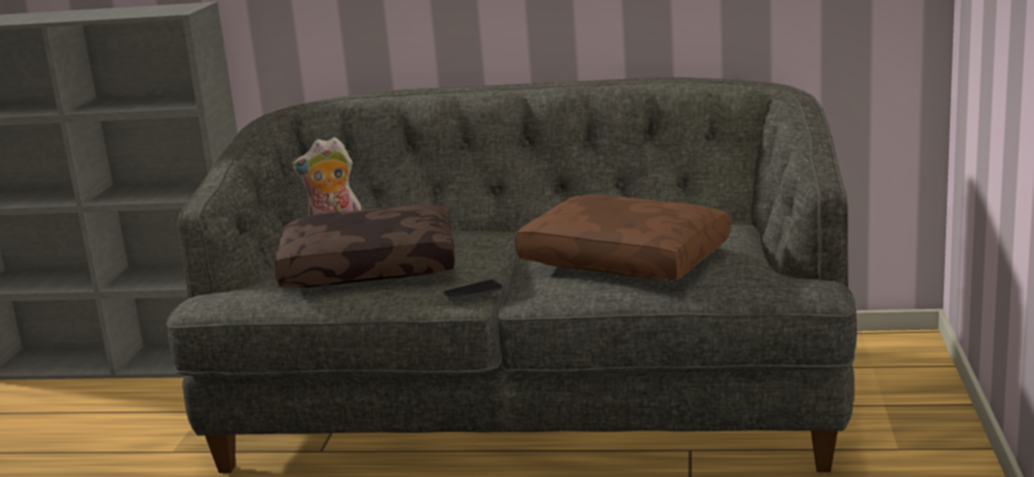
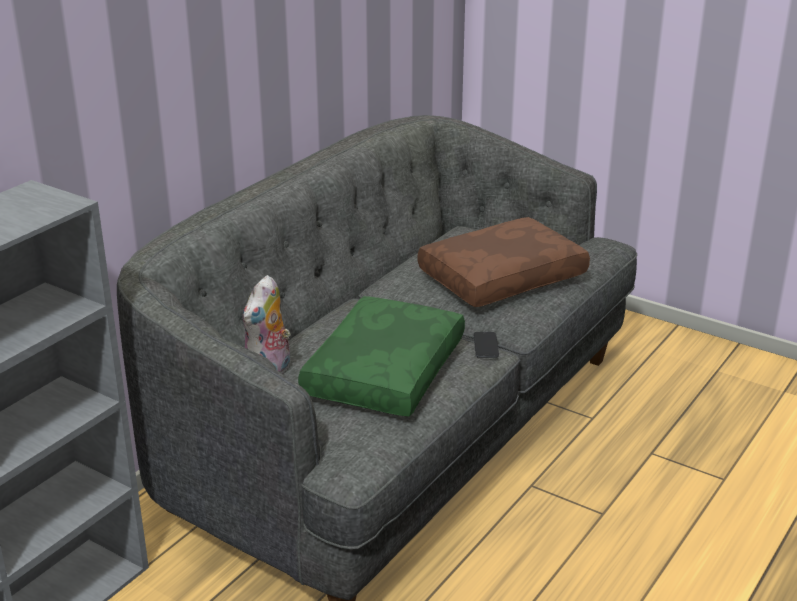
camera: 65 degrees left, 10 degrees up
(370, 266) = (383, 371): brown pillow -> green pillow

